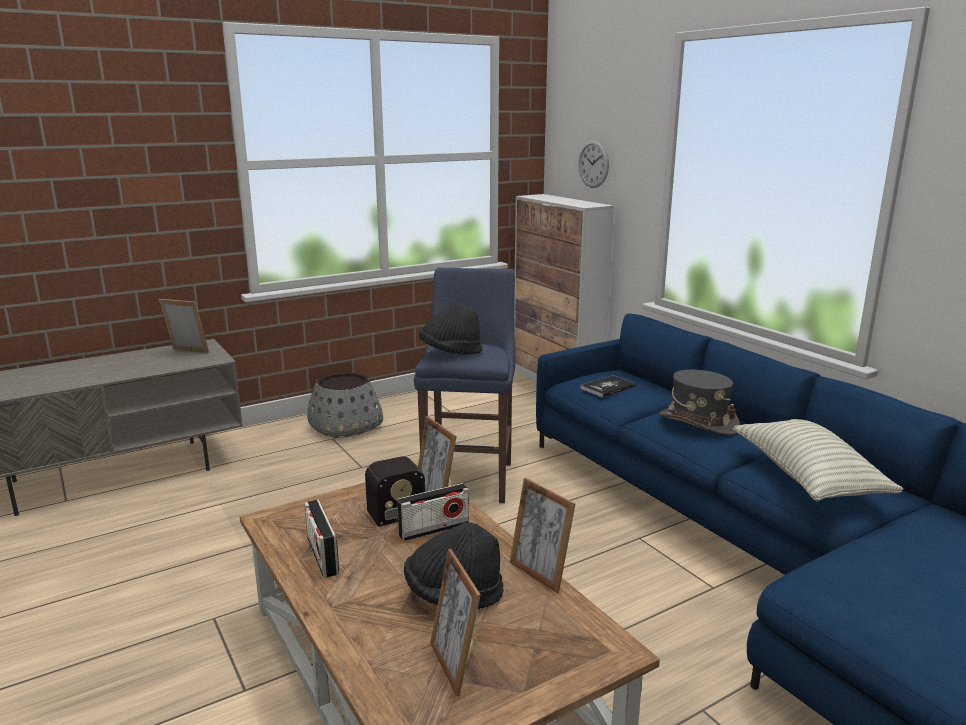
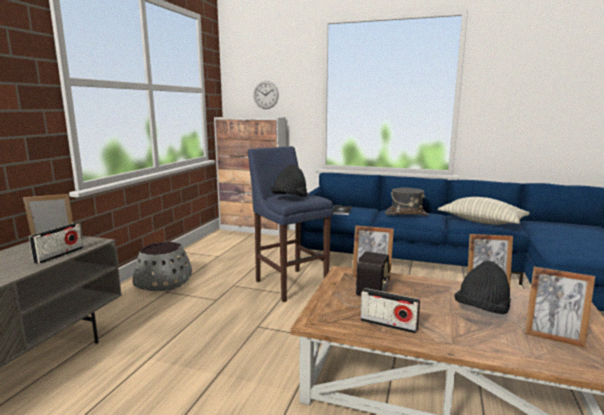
camera: 40 degrees left, 5 degrees down
(434, 529) = (406, 289): radio -> radio (59, 255)

